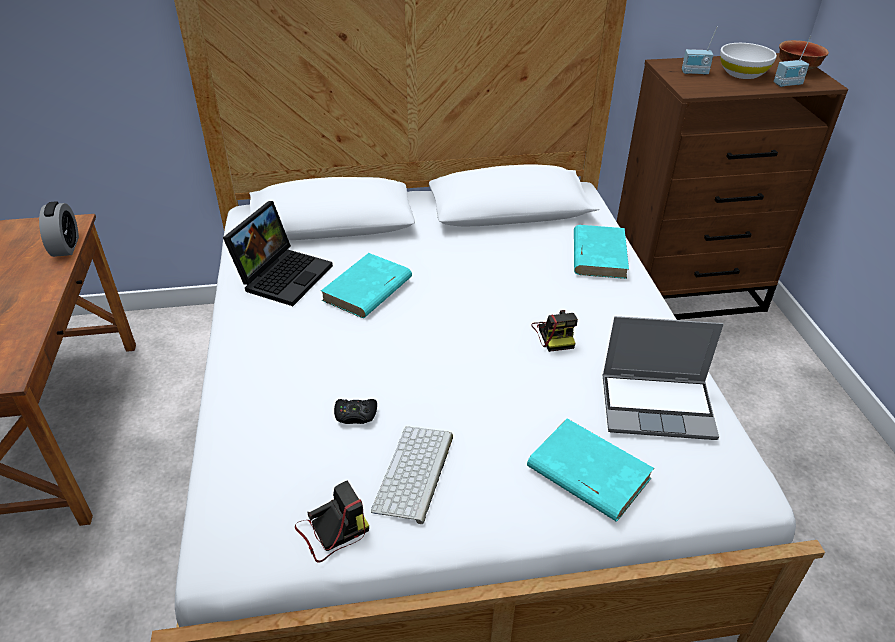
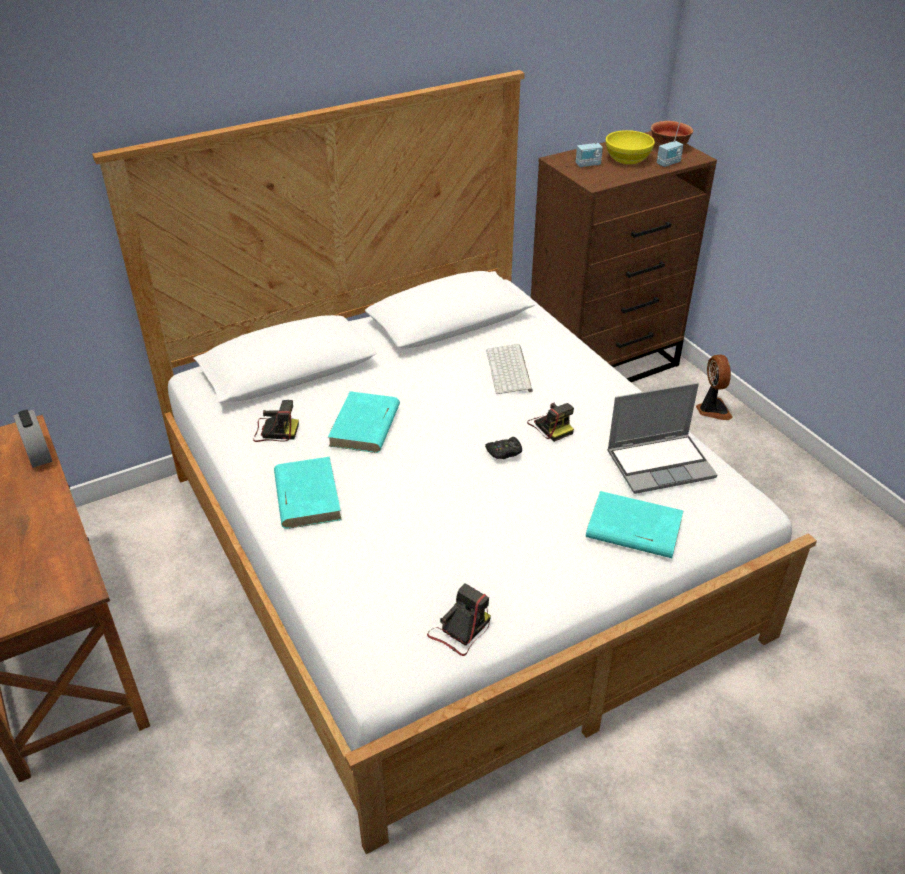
camera: 20 degrees left, 0 degrees up
(283, 275) = (274, 431): laptop -> camera
(355, 415) = (424, 535): black game controller -> black game controller (504, 452)
(415, 474) = (501, 568): keyboard -> keyboard (510, 370)
(599, 255) = (551, 347): turquoise book -> turquoise book (307, 496)
(742, 74) = (627, 159): white bowl -> yellow bowl
(786, 365) = (712, 410): none -> fan

